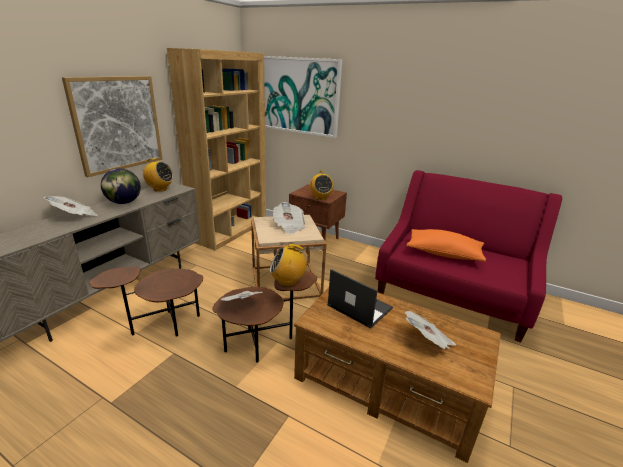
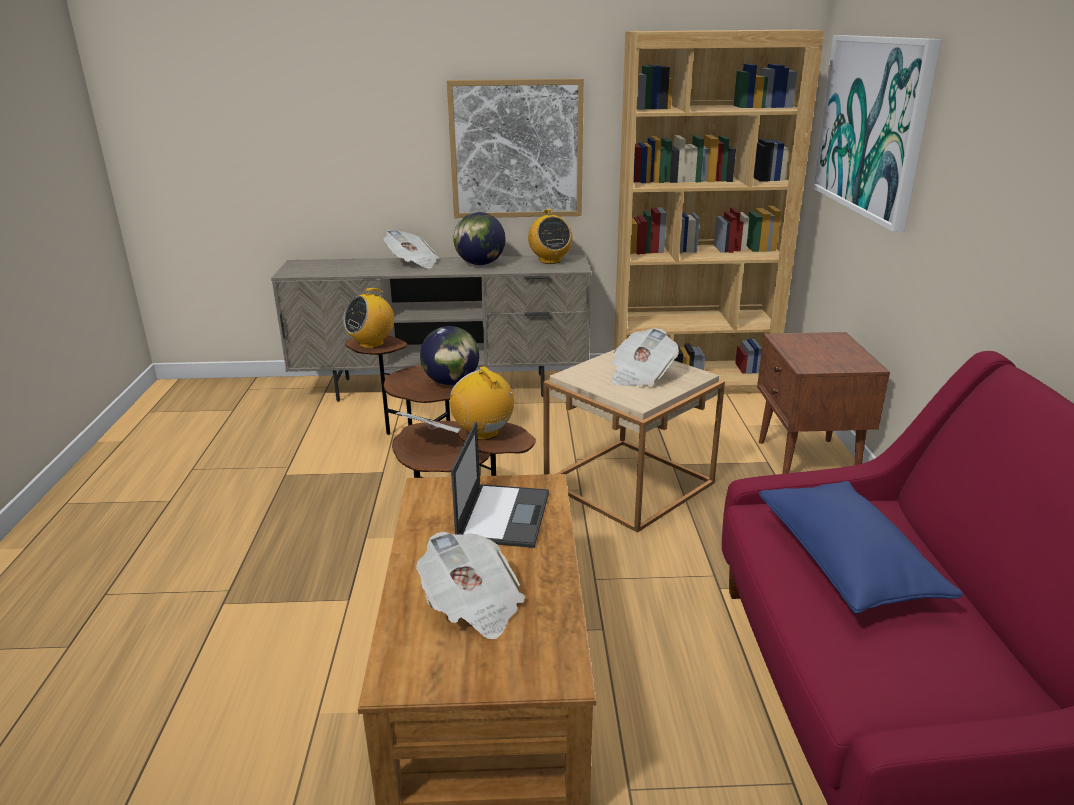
camera: 60 degrees right, 0 degrees up
(182, 276) = (451, 382): none -> globe
(320, 197) = (804, 359): radio -> radio (371, 344)
(443, 254) = (845, 564): orange pillow -> blue pillow

